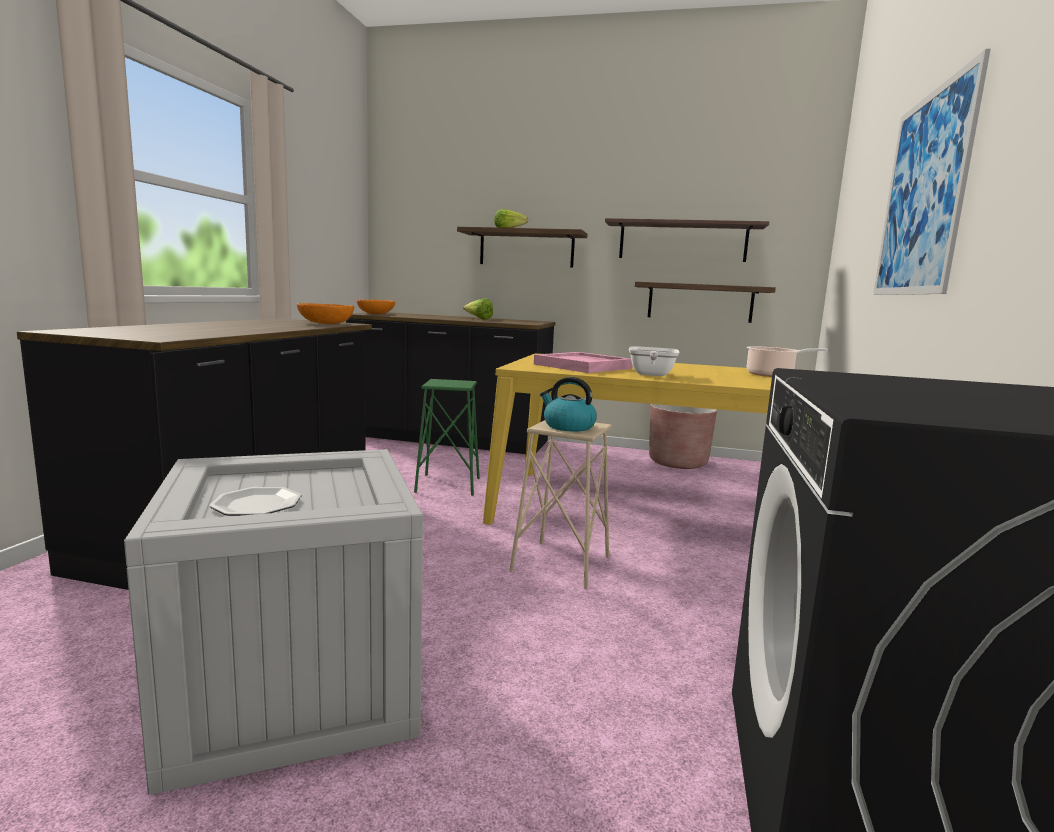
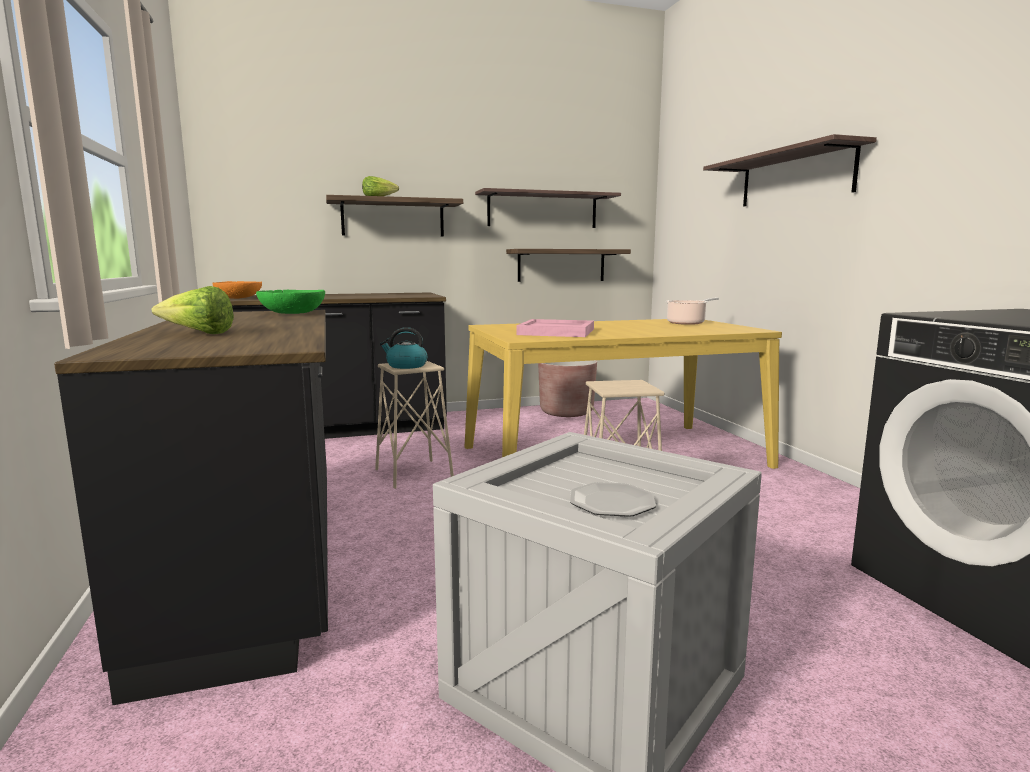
camera: 30 degrees left, 0 degrees up
(326, 324) = (292, 313): orange bowl -> green bowl
(448, 485) = (413, 473): green stool -> beige stool
(478, 319) = (362, 295): lettuce -> lettuce (199, 334)
(568, 426) = (624, 386): kettle -> kettle (406, 366)
(650, 375) = (627, 333): frying pan -> none
(922, 194) = (795, 177): picture -> shelf

